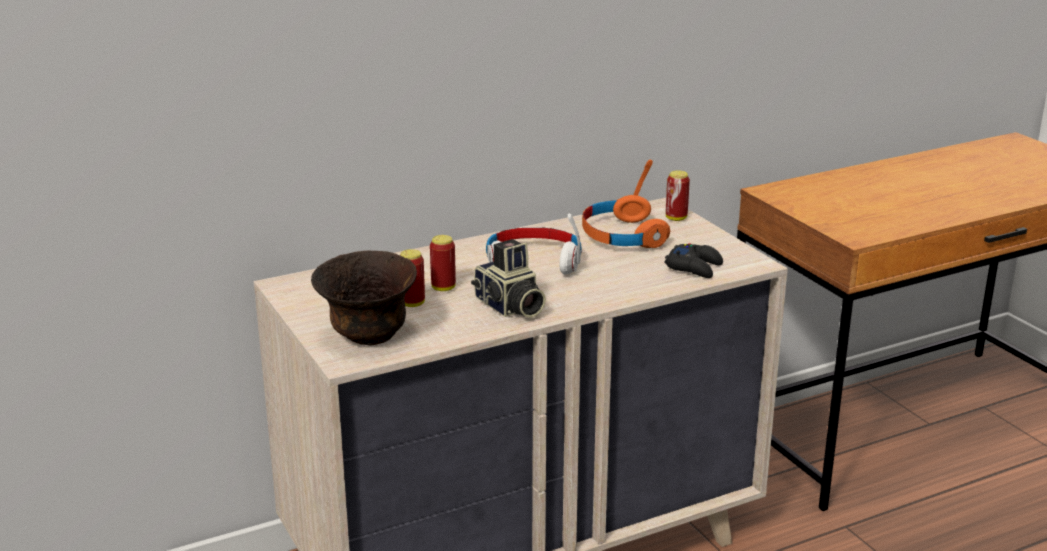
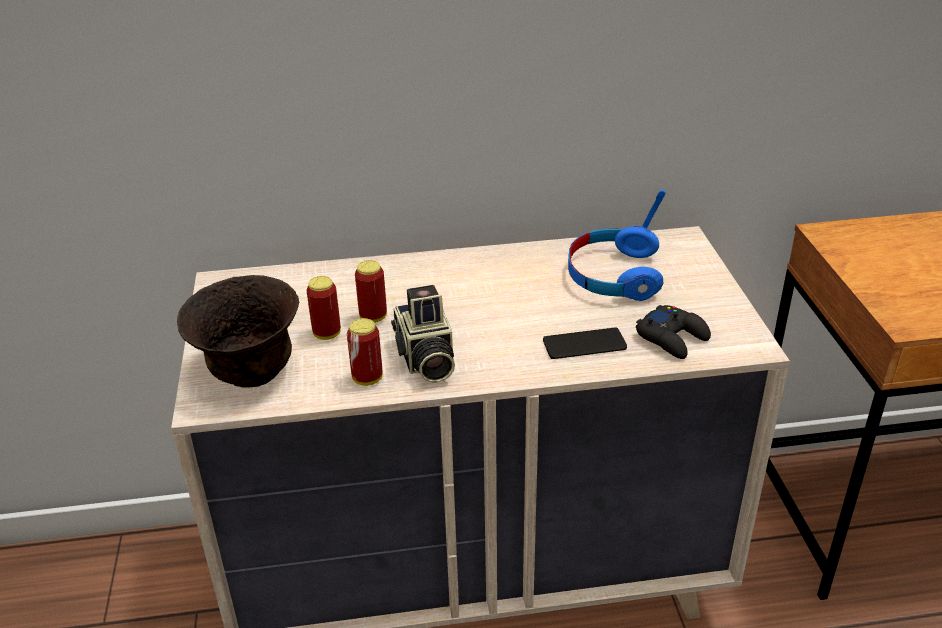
camera: 20 degrees right, 10 degrees up
(533, 263) = (491, 298): white headphones -> none
(622, 236) = (614, 275): orange headphones -> blue headphones
(629, 280) = (584, 344): none -> phone
(676, 218) = (690, 259): can -> can (367, 379)

